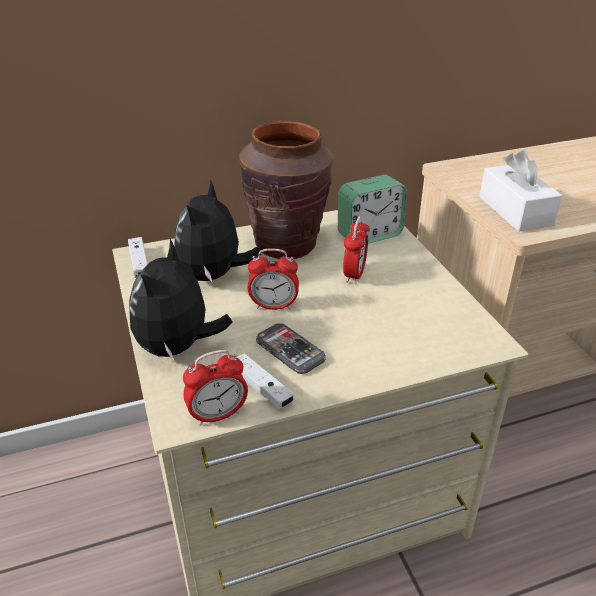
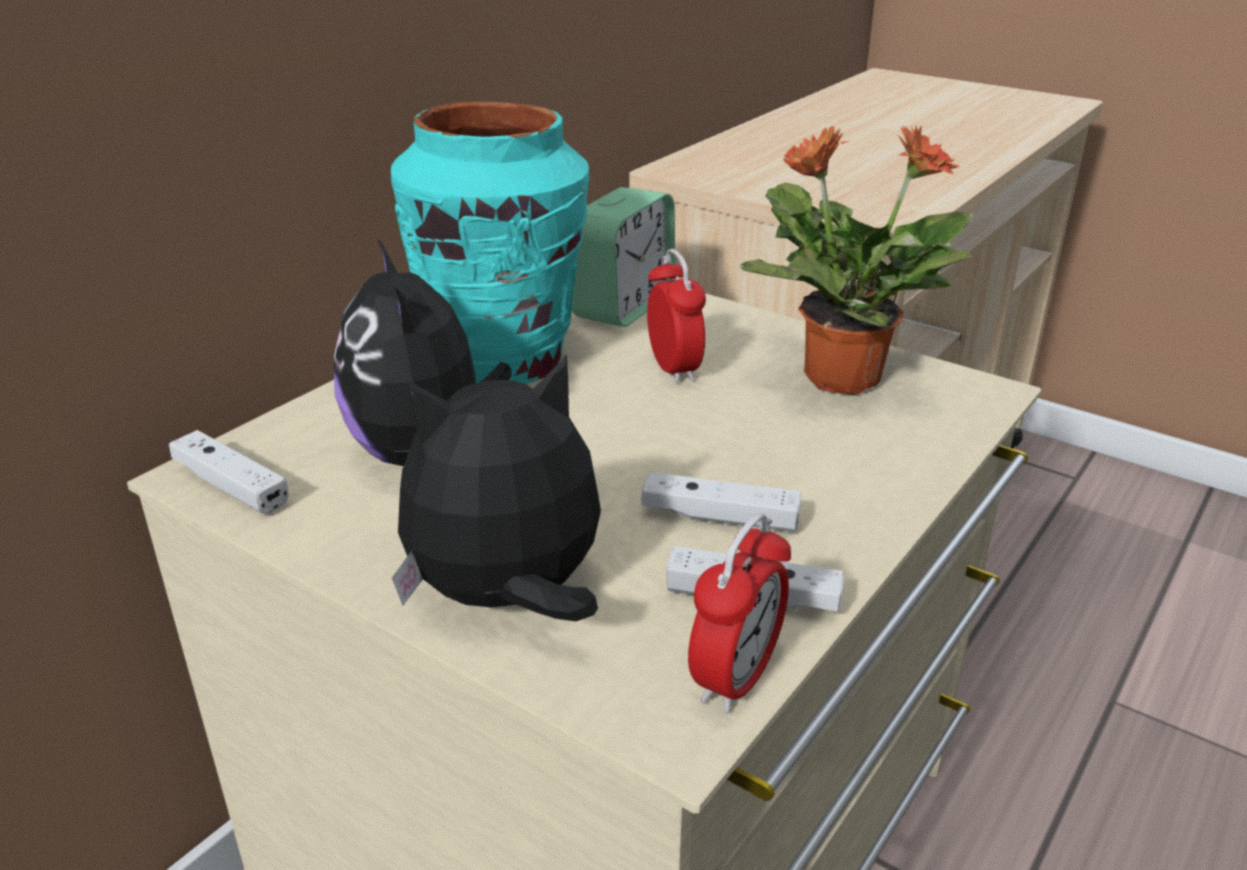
camera: 35 degrees left, 5 degrees down
(178, 347) = (509, 599): plush toy -> plush toy turned 90 degrees clockwise
(274, 306) = (602, 461): alarm clock -> none
(287, 245) = (501, 361): brown vase -> turquoise vase
(290, 350) = (720, 517): phone -> white game controller
(426, 307) = (839, 377): none -> potted plant
(515, 211) = (845, 198): white tissue box -> none

